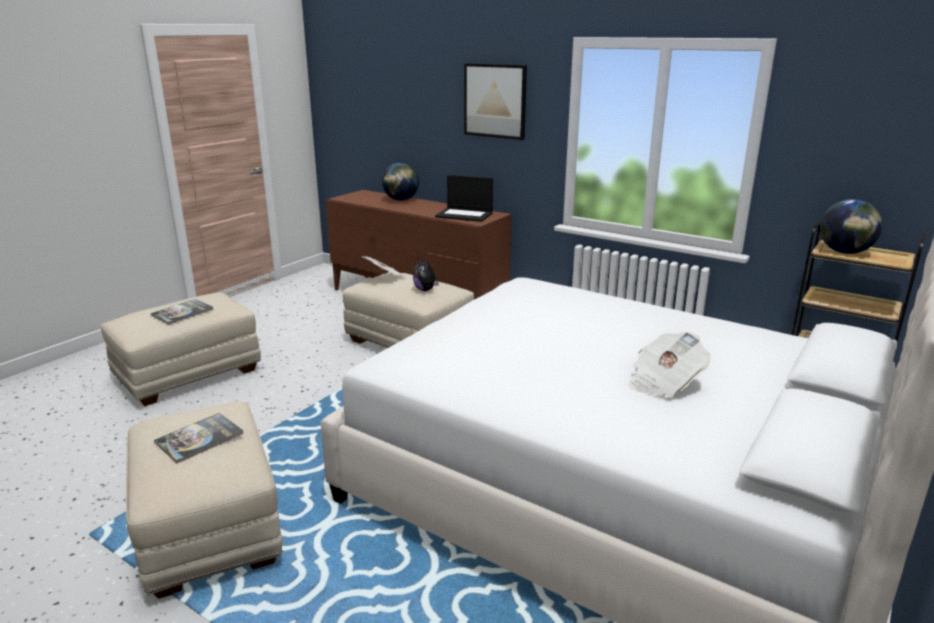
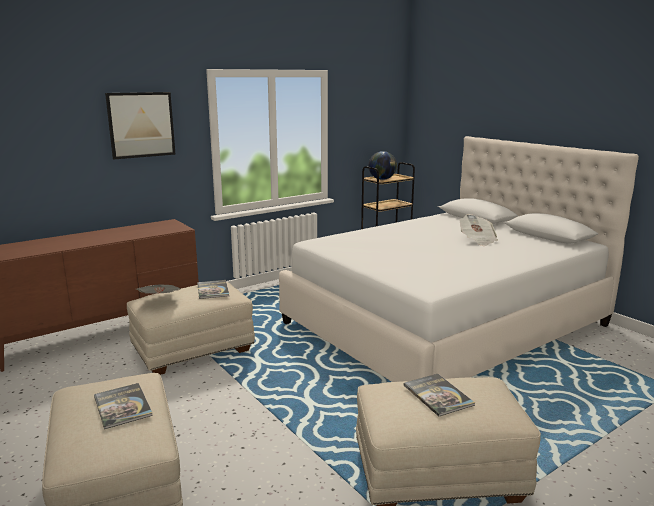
camera: 70 degrees left, 5 degrees down
(401, 200) = (57, 240): globe -> none
(426, 290) = (213, 290): plush toy -> book
(465, 215) = (154, 229): laptop -> none

